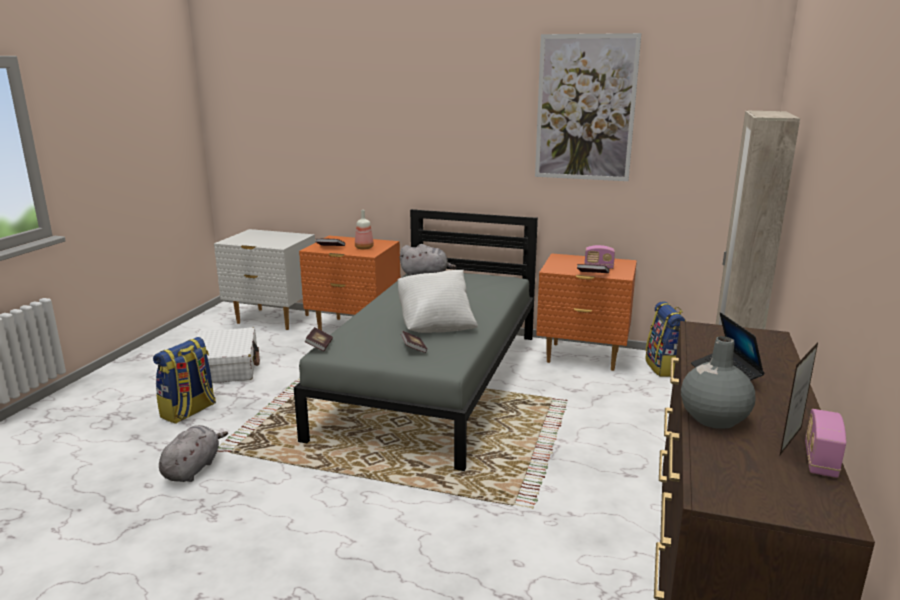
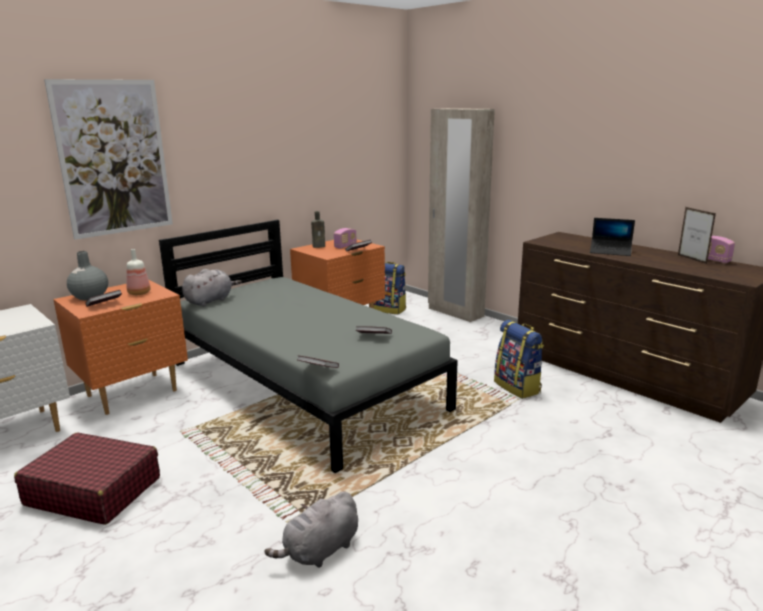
camera: 60 degrees left, 0 degrees up
(189, 411) = (177, 537): backpack -> backpack (518, 387)
(193, 468) = (319, 551): grey plush toy -> grey plush toy turned 90 degrees counterclockwise
(226, 367) = (93, 491): white suitcase -> red suitcase
(436, 325) = (335, 321): white pillow -> none
(579, 259) = (319, 246): none -> brown bottle
(585, 108) = (299, 117): picture -> picture (114, 158)
(713, 418) = (662, 263): grey vase -> grey vase (90, 296)

